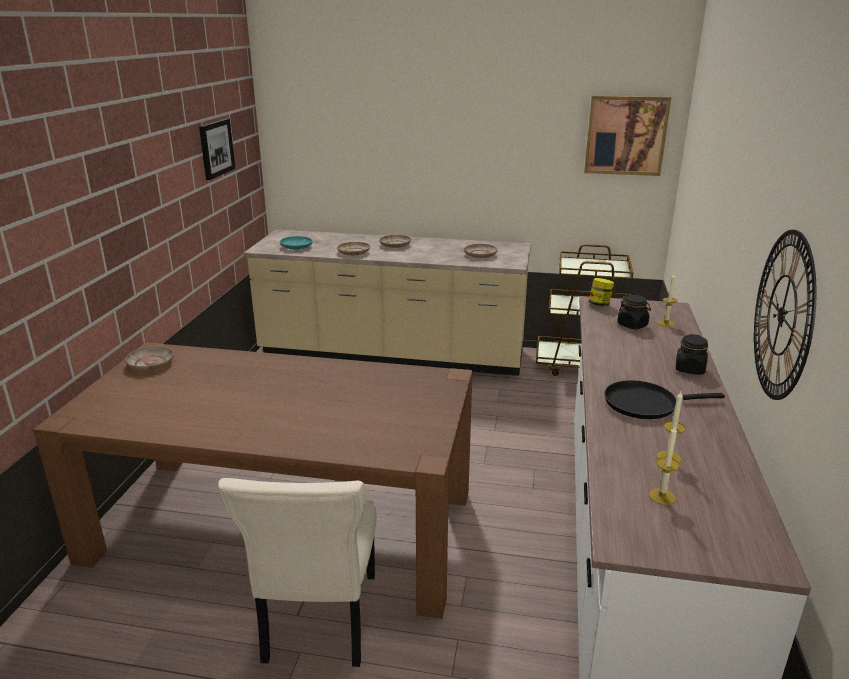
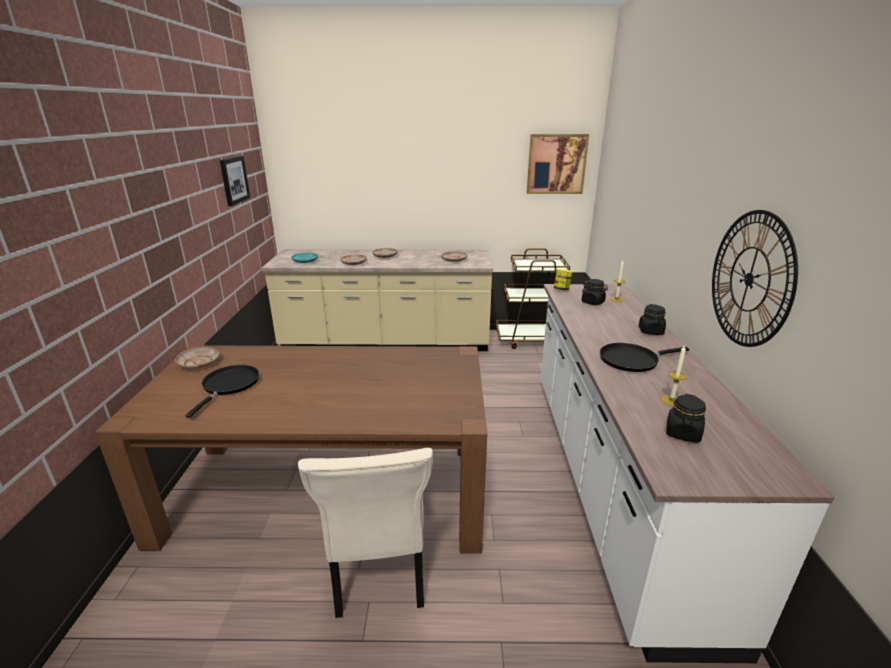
camera: 10 degrees left, 0 degrees up
(177, 392) = (229, 385): none -> black frying pan
(662, 496) = (683, 433): candle -> black jar

